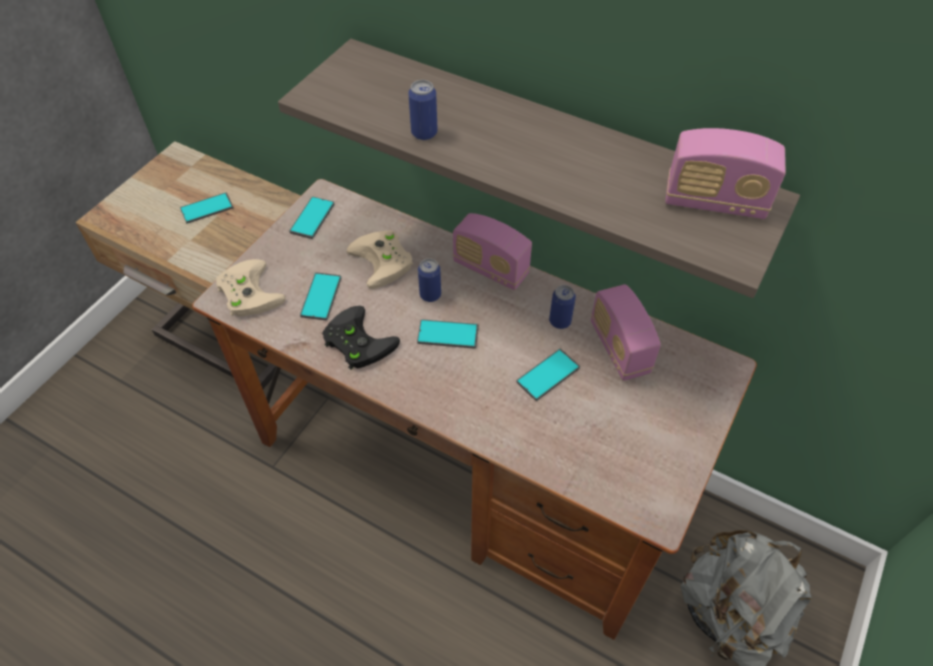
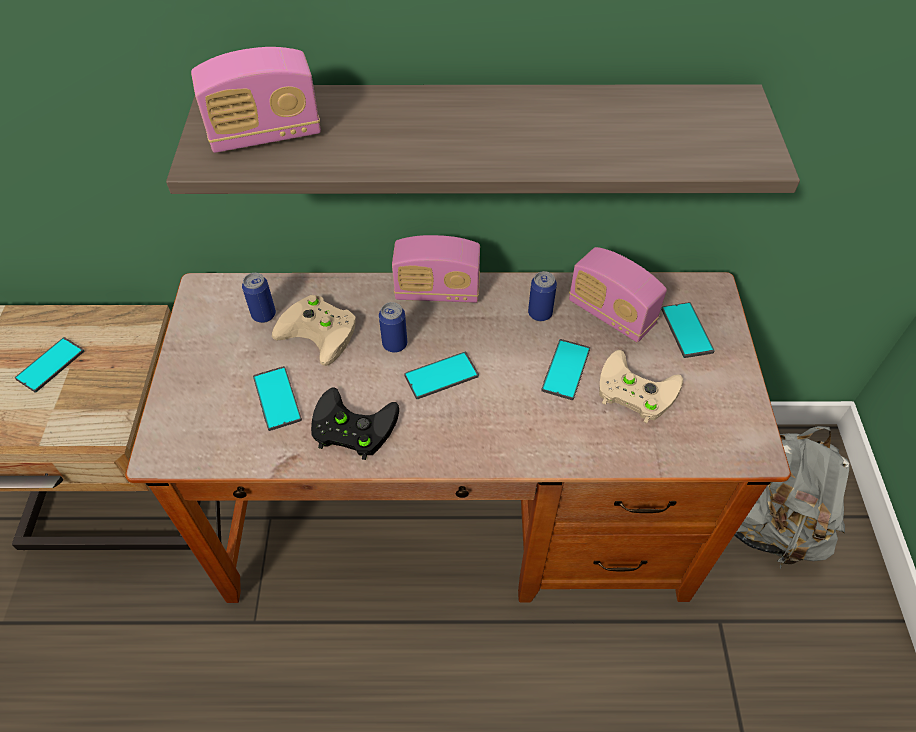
camera: 30 degrees left, 0 degrees up
(247, 292) = (185, 432): beige game controller -> beige game controller (633, 391)
(312, 218) = (206, 319): phone -> phone (687, 330)
(424, 133) = (367, 155): can -> can (264, 315)
(714, 202) = (699, 117): radio -> radio (265, 135)

